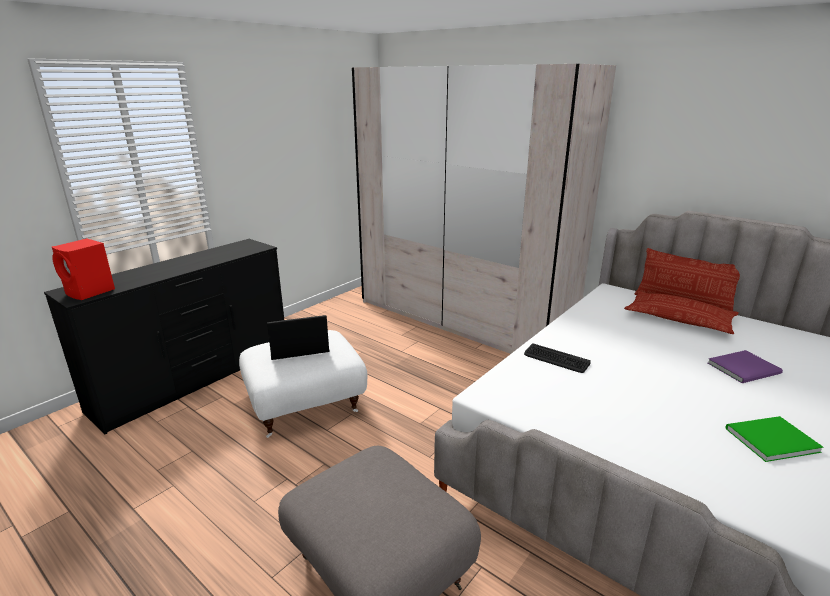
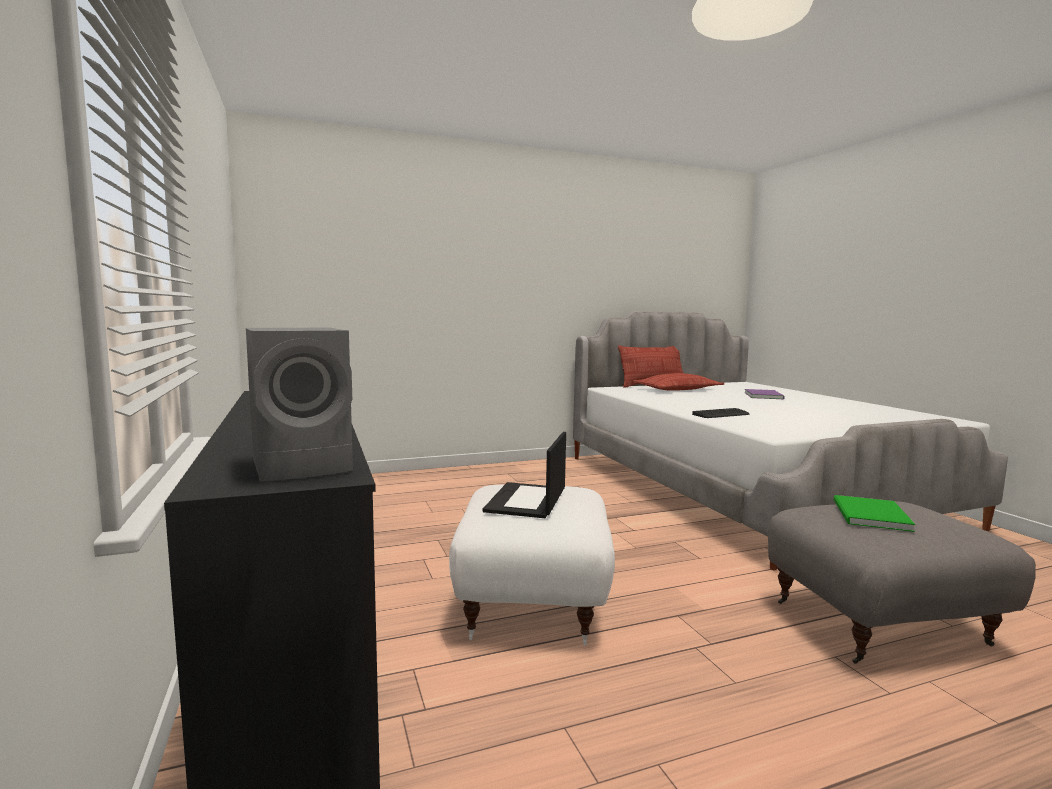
camera: 60 degrees left, 15 degrees down
(90, 292) = (305, 465): red speaker -> grey speaker
(462, 318) = (446, 480): beige wardrobe -> none
(768, 439) = (854, 408): green book -> green book (869, 516)

